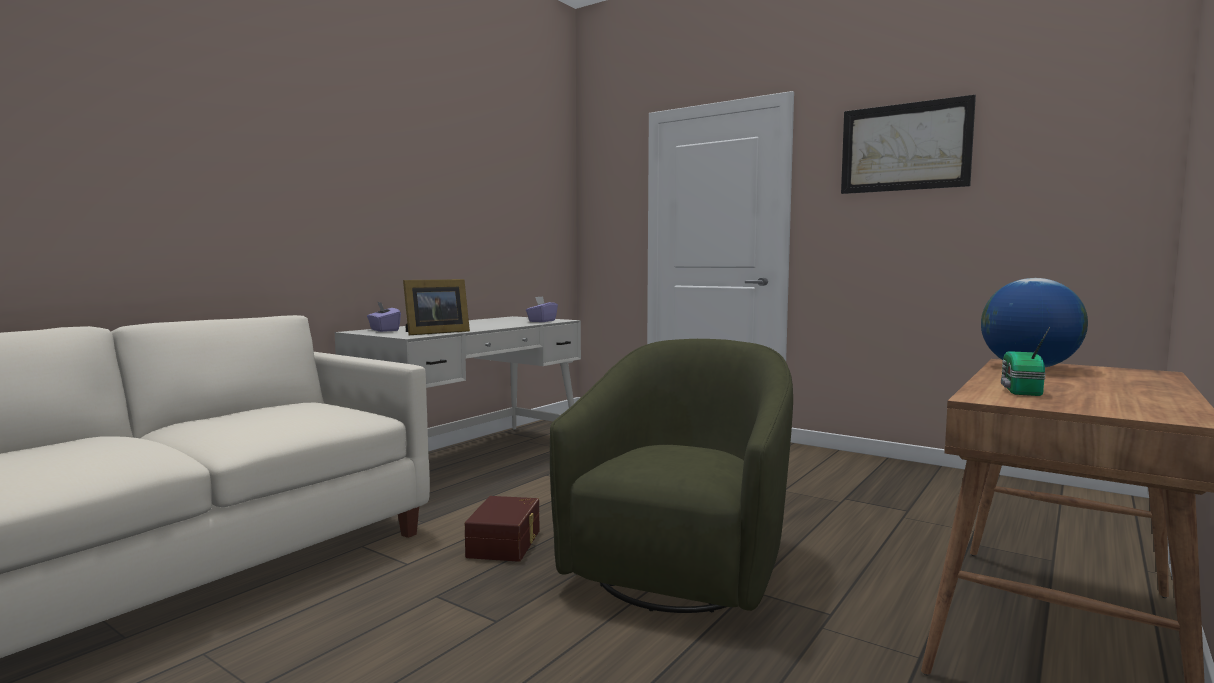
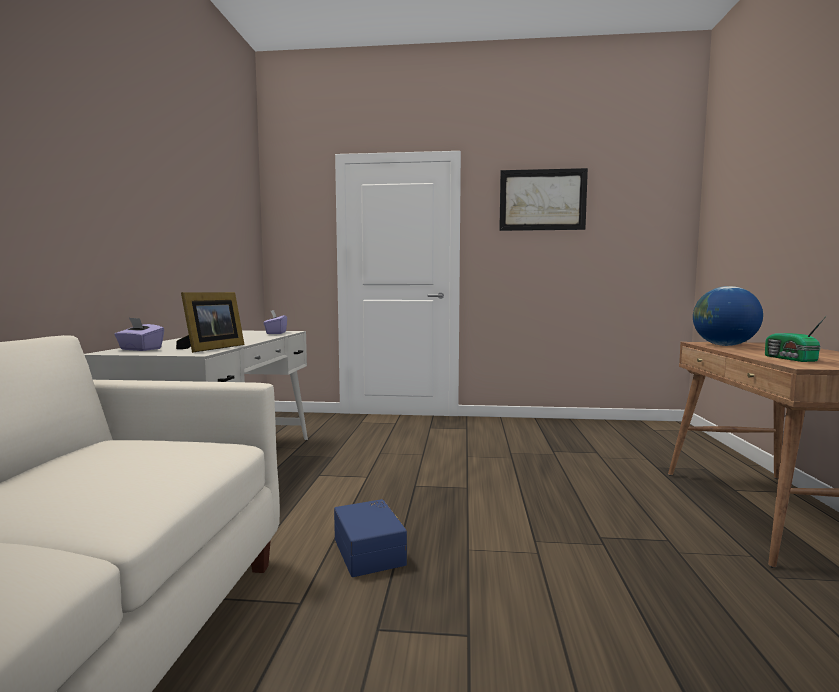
camera: 30 degrees left, 0 degrees up
(506, 543) = (371, 551): brown storage box -> blue storage box
(682, 565) = (532, 530): green armchair -> none

